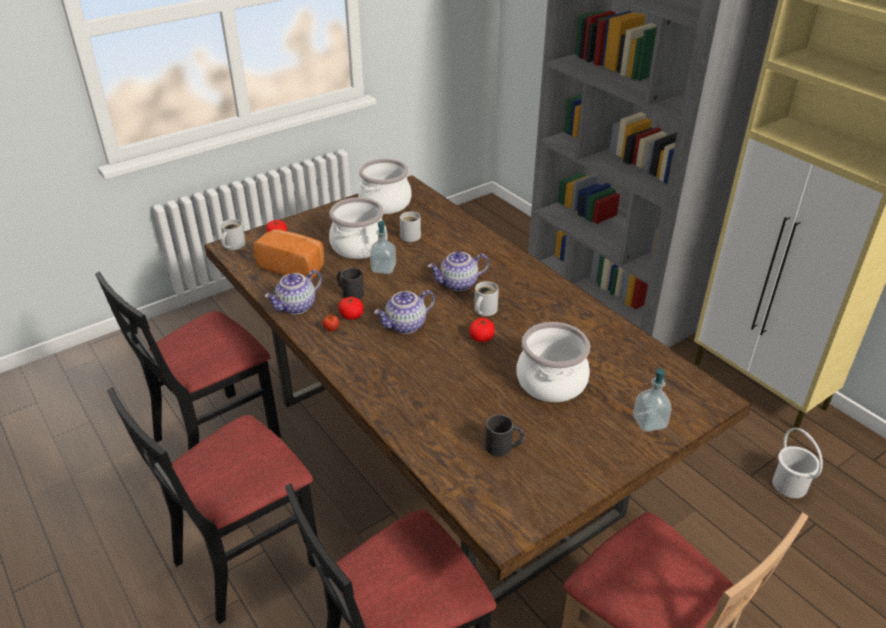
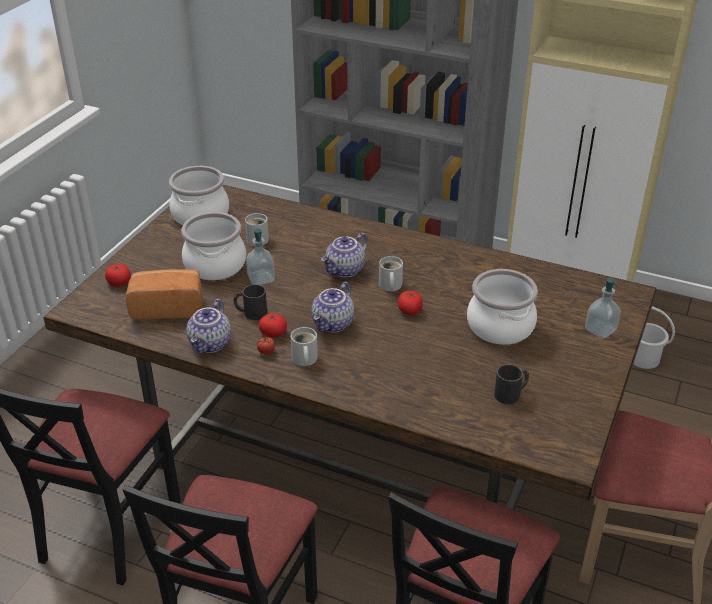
camera: 30 degrees left, 0 degrees up
(233, 245) = (78, 307): white mug -> white mug (304, 359)

